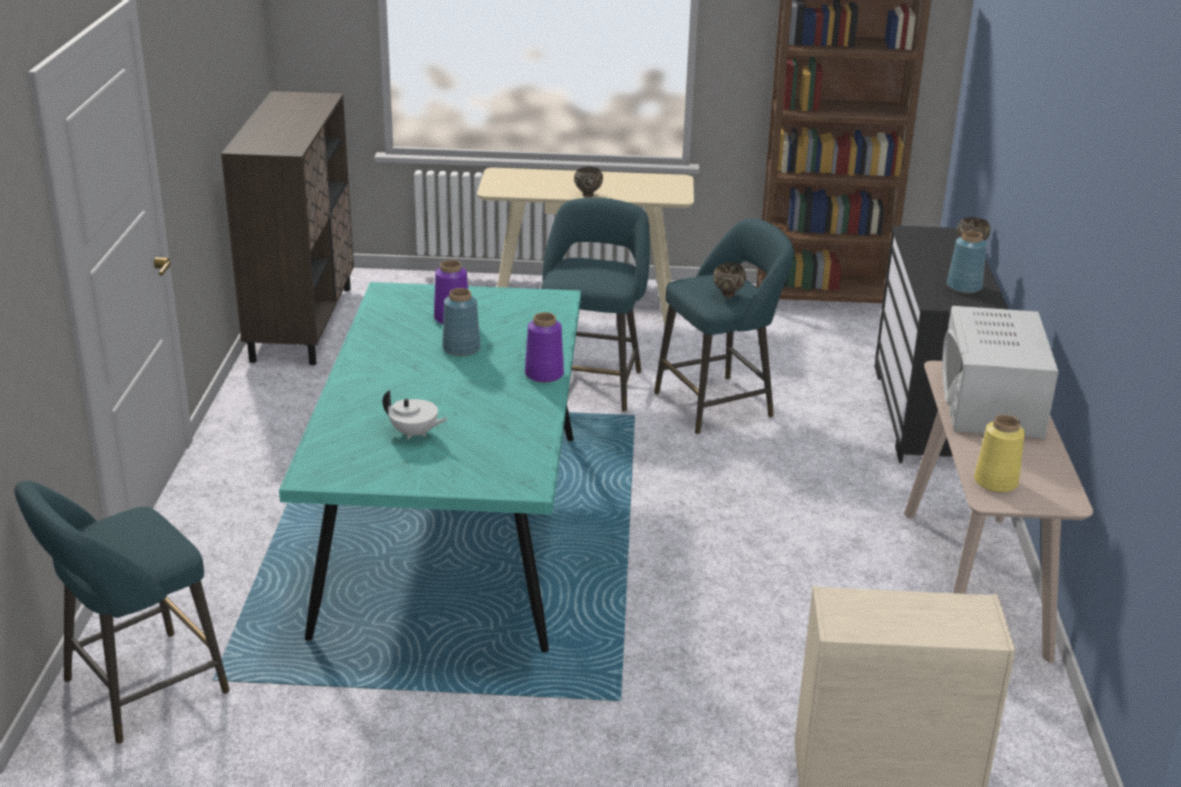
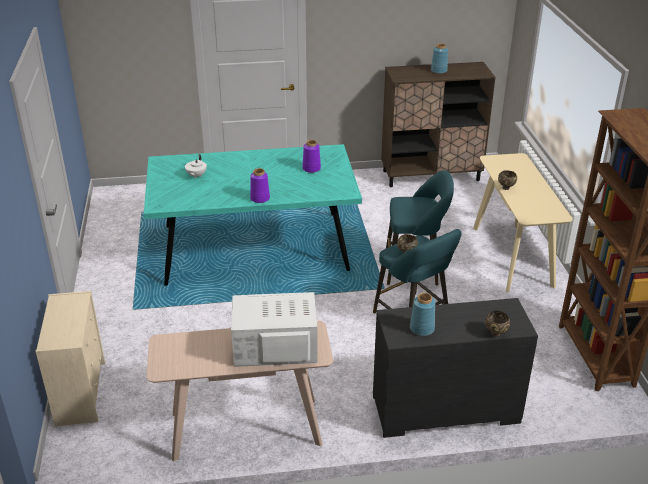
camera: 80 degrees right, 5 degrees up
(137, 690) = (134, 199): turquoise stool -> none
(461, 348) = (280, 175): blue vase -> blue vase (439, 71)
(995, 482) = (179, 344): yellow vase -> none

